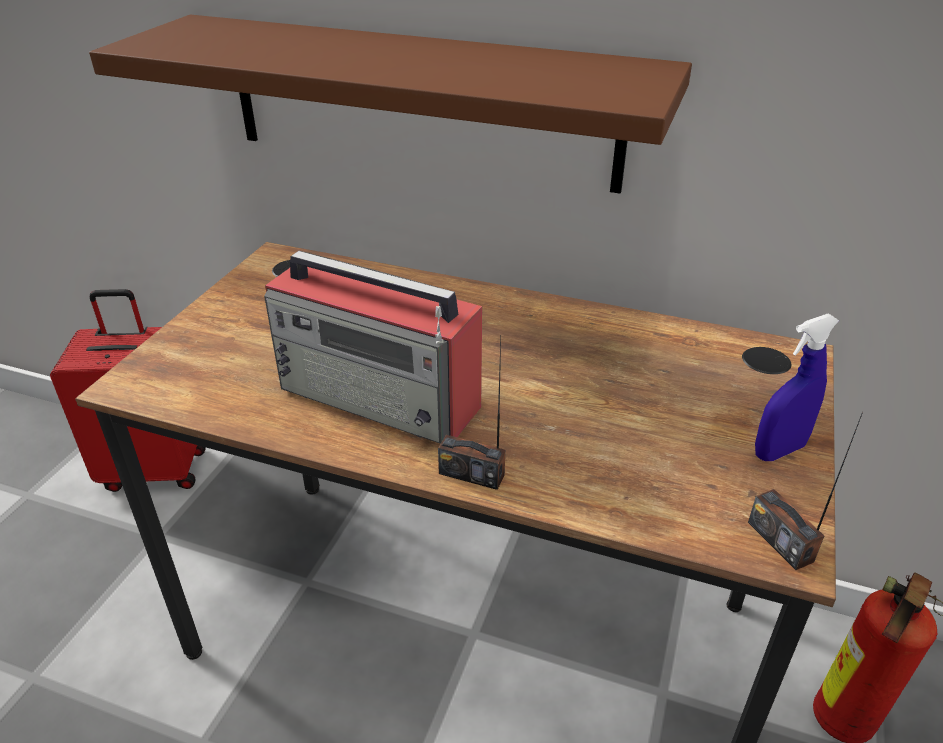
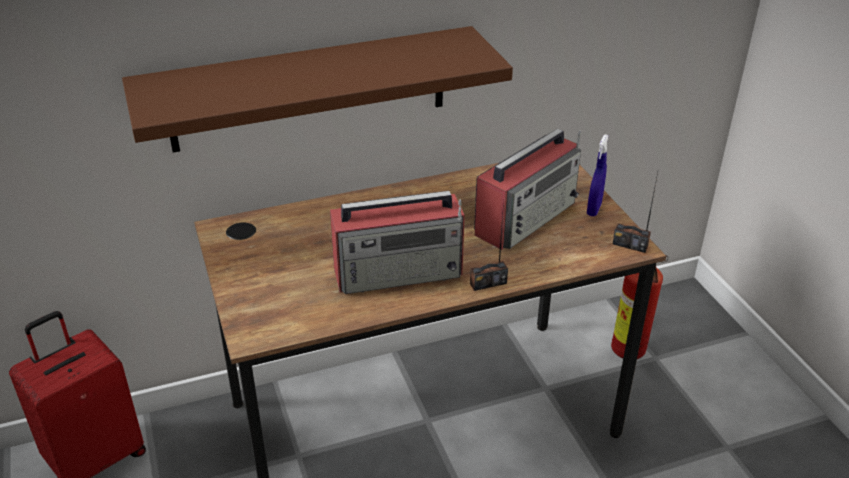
camera: 40 degrees left, 0 degrees up
(649, 410) = (526, 217): none -> radio

